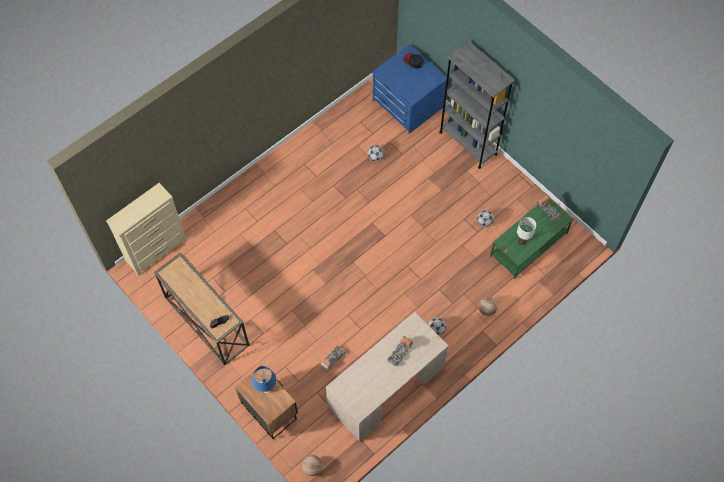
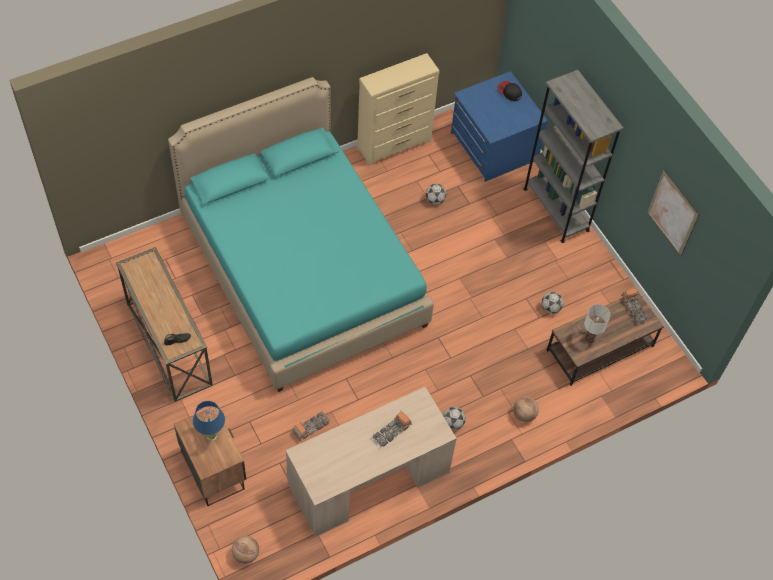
camera: 10 degrees right, 5 degrees down
(157, 251) = (135, 247): beige dresser -> beige dresser (394, 145)
(291, 238) = (302, 270): none -> turquoise bed
(528, 245) = (600, 349): green coffee table -> brown coffee table
(565, 136) = (673, 213): none -> picture

